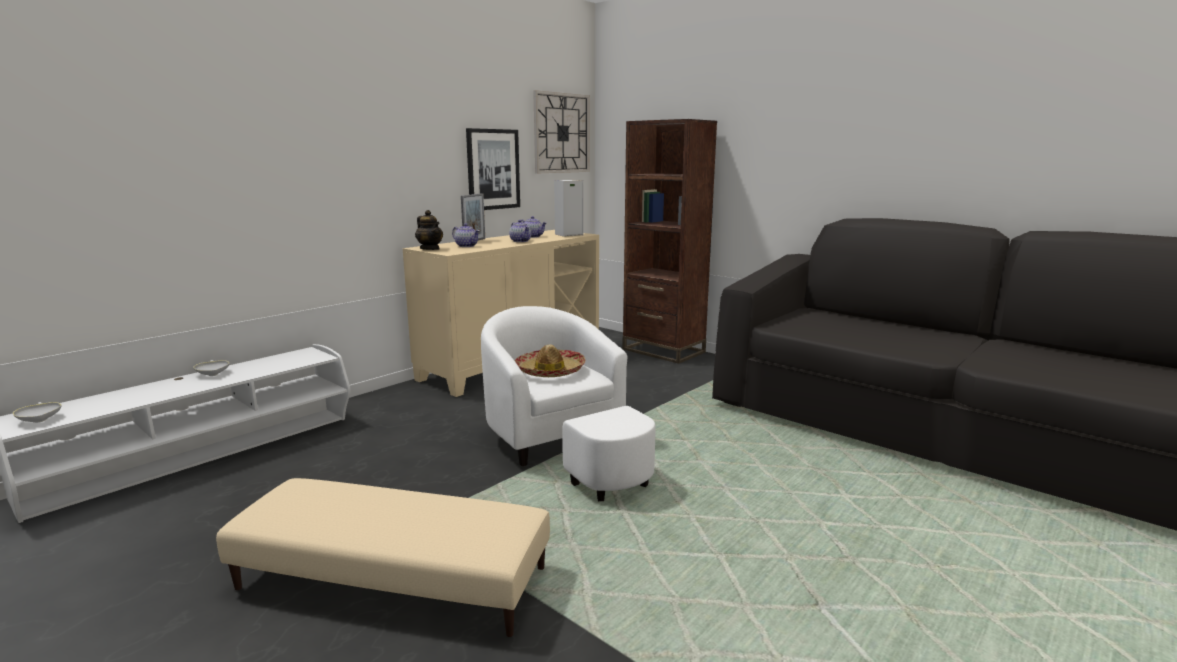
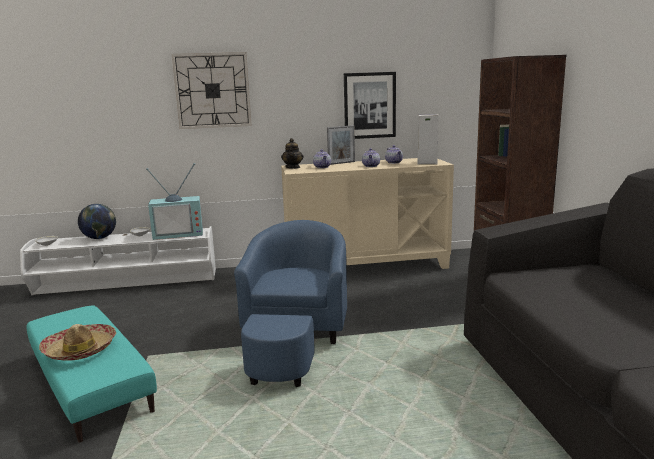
camera: 40 degrees right, 0 degrees up
(140, 391) = (99, 238): none -> globe
(279, 361) = (179, 233): none -> television
(392, 579) = (89, 382): beige ottoman -> turquoise ottoman
(550, 371) = (298, 275): hat -> hat (80, 350)
(561, 133) = (448, 71): wall clock -> wall clock (212, 90)
(562, 447) = (295, 338): white armchair -> blue armchair

